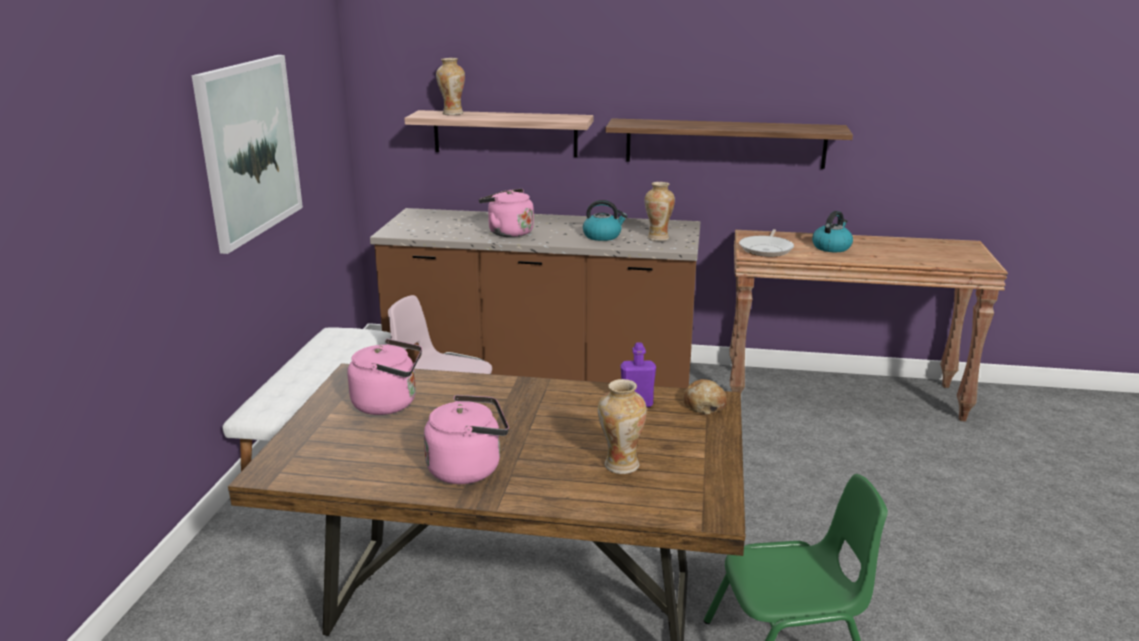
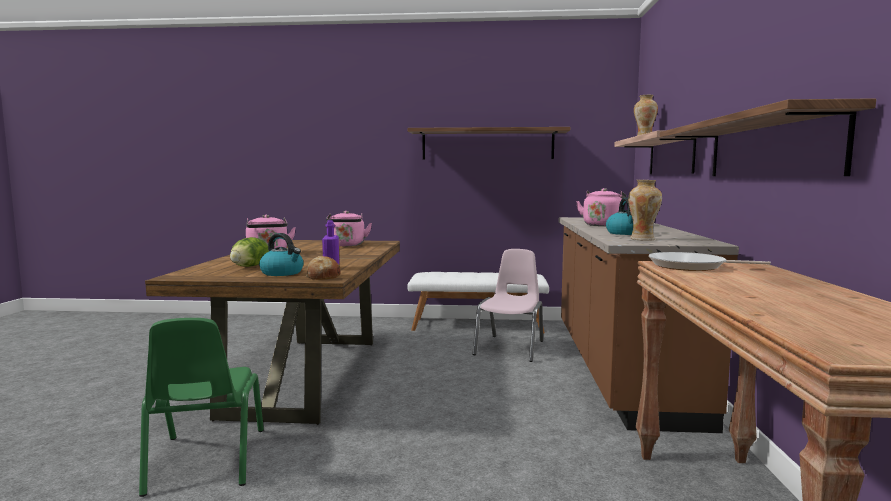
camera: 85 degrees right, 15 degrees down
(249, 149) = (487, 144): picture -> shelf
(620, 465) = (250, 266): vase -> lettuce
(831, 247) = (757, 283): kettle -> kettle (282, 273)

